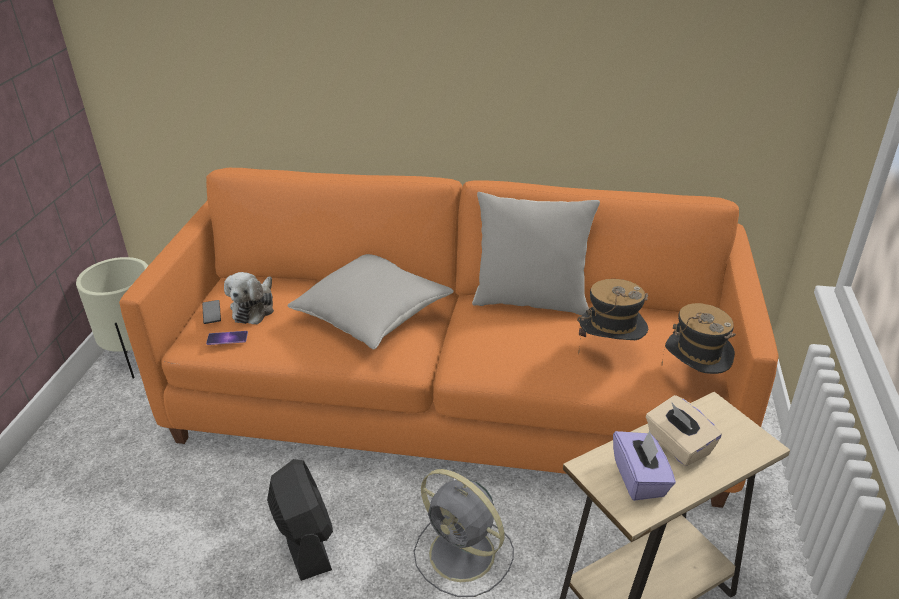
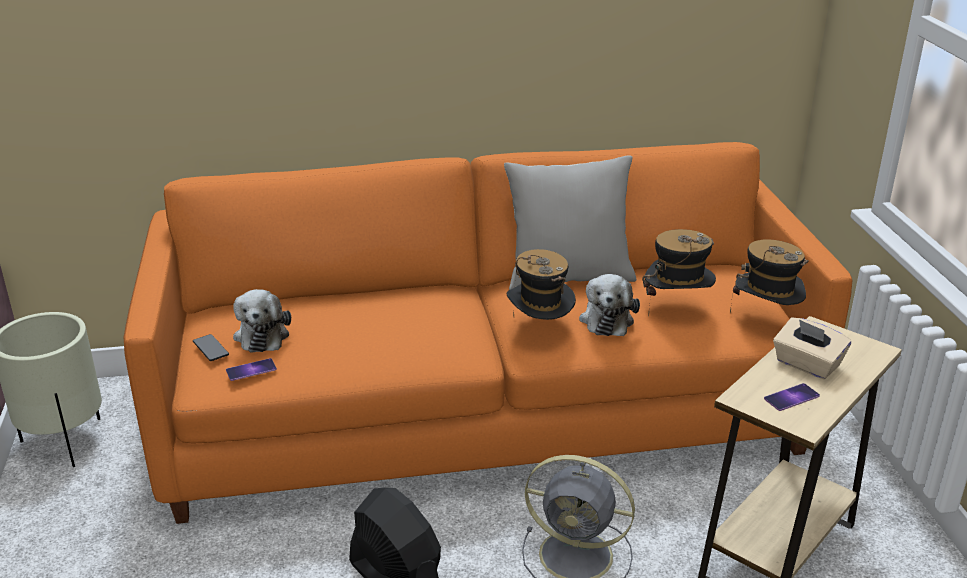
camera: 20 degrees left, 5 degrees down
(373, 314) = (409, 317): grey pillow -> none
(474, 349) = (539, 331): none -> hat
(538, 350) = (607, 319): none -> plush toy
(640, 479) = (791, 397): purple tissue box -> phone

